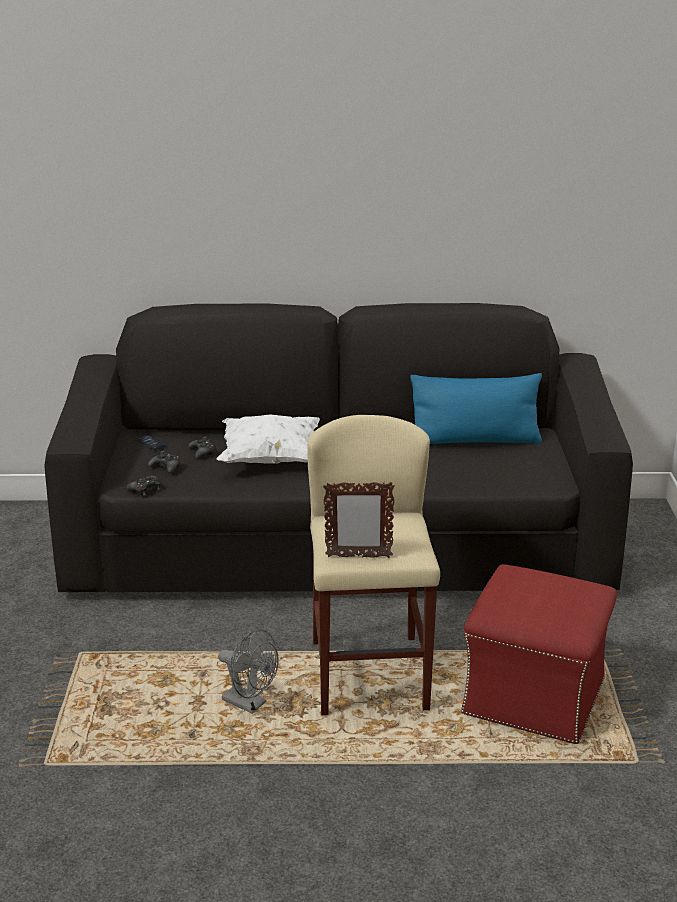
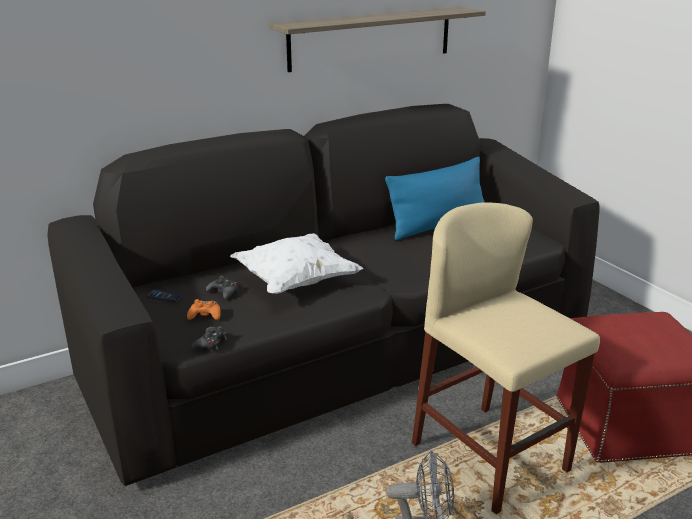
camera: 30 degrees left, 0 degrees up
(166, 467) = (205, 315): black game controller -> orange game controller
(358, 557) = (531, 345): picture frame -> none
(433, 224) = (371, 38): none -> shelf

